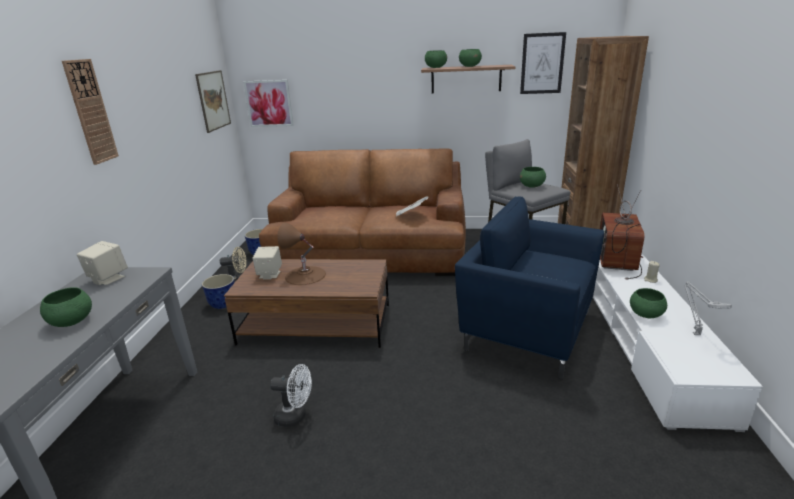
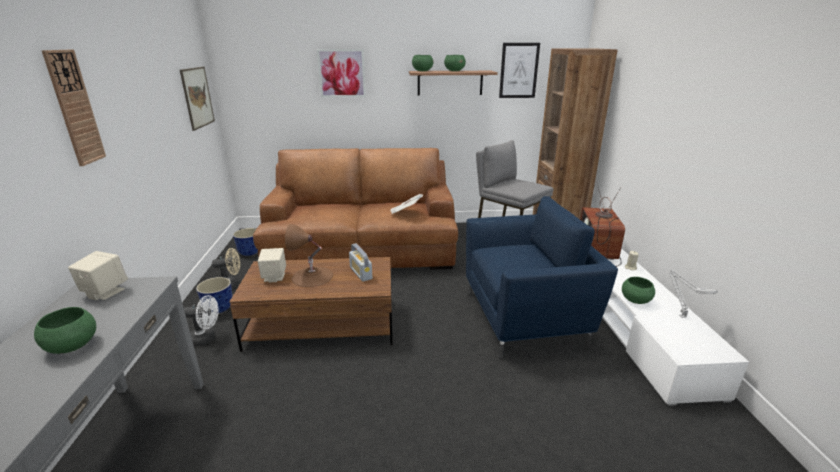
camera: 10 degrees left, 0 degrees up
(269, 103) = (254, 101): picture -> picture (342, 73)
(295, 416) = (320, 424): white fan -> white fan (206, 338)
(353, 274) = (361, 273): none -> radio
(526, 329) = (525, 318): blue armchair -> blue armchair turned 150 degrees clockwise
(532, 186) = (519, 184): green bowl -> none

